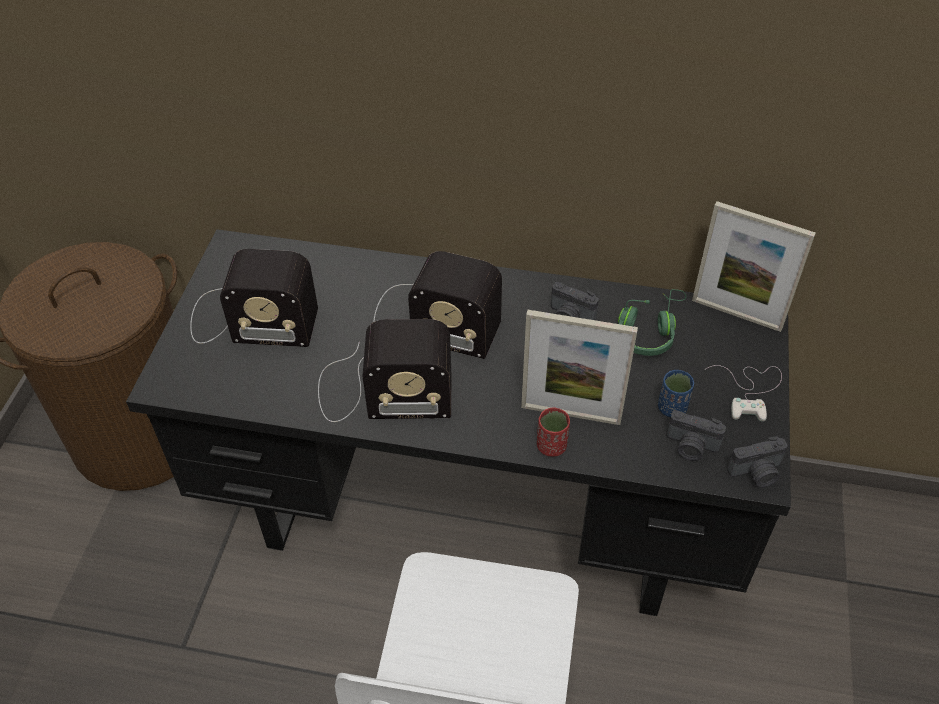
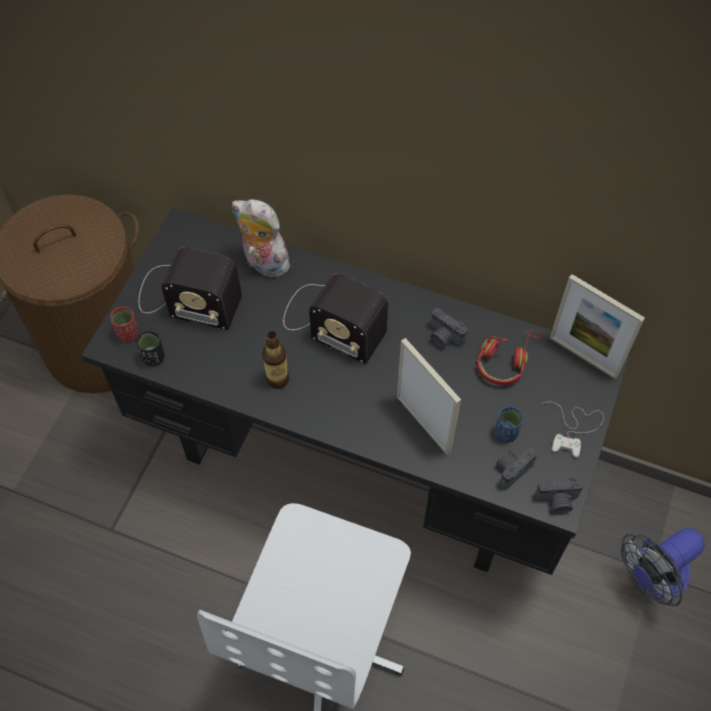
camera: 10 degrees right, 10 degrees up
(219, 390) = (153, 357): none -> black cup
(337, 271) = (263, 263): none -> plush toy
(380, 391) = (277, 379): radio -> bottle
(551, 446) = (401, 449): red cup -> red cup (128, 334)
(570, 414) = (423, 424): picture frame -> picture frame turned 150 degrees counterclockwise
(649, 331) = (506, 360): green headphones -> red headphones
(691, 447) = (511, 469): camera -> camera turned 105 degrees clockwise
(848, 589) = (652, 578): none -> fan

